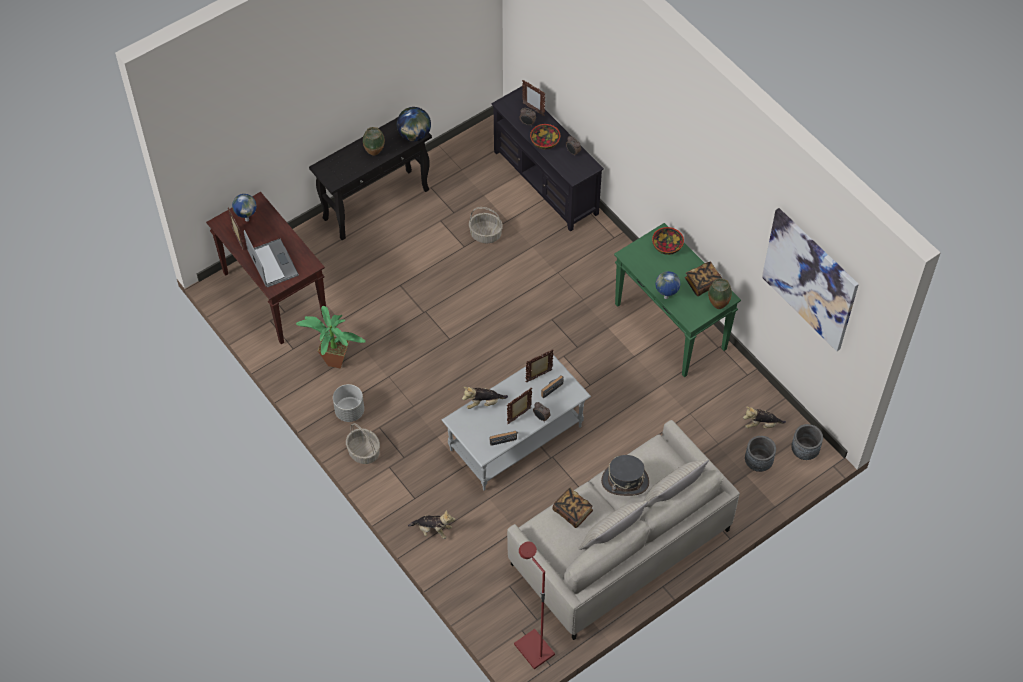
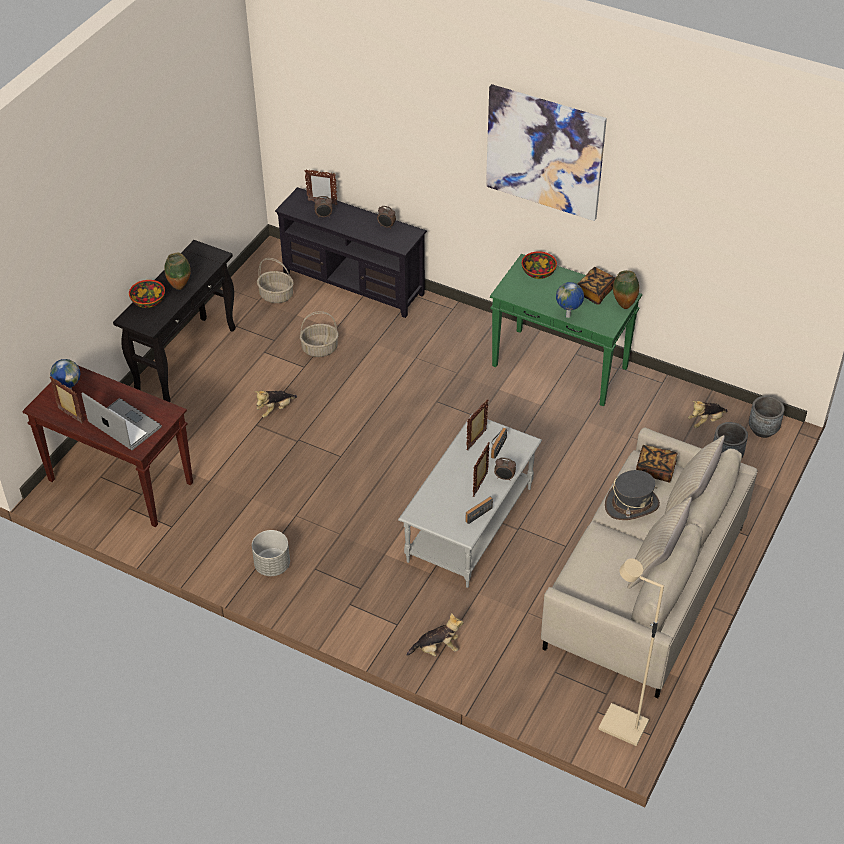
camera: 25 degrees left, 10 degrees down
(333, 359) = (223, 521): potted plant -> none
(364, 452) = (313, 599): basket -> basket (276, 295)
(414, 135) = (213, 258): globe -> none
(483, 403) = (434, 486): plush toy -> plush toy (275, 409)
(533, 650) = (622, 726): red floor lamp -> beige floor lamp
(544, 142) = (352, 226): bowl -> bowl (148, 301)
(572, 512) = (597, 554): book -> book (655, 470)
(810, 279) = (740, 215): picture -> picture (544, 152)

